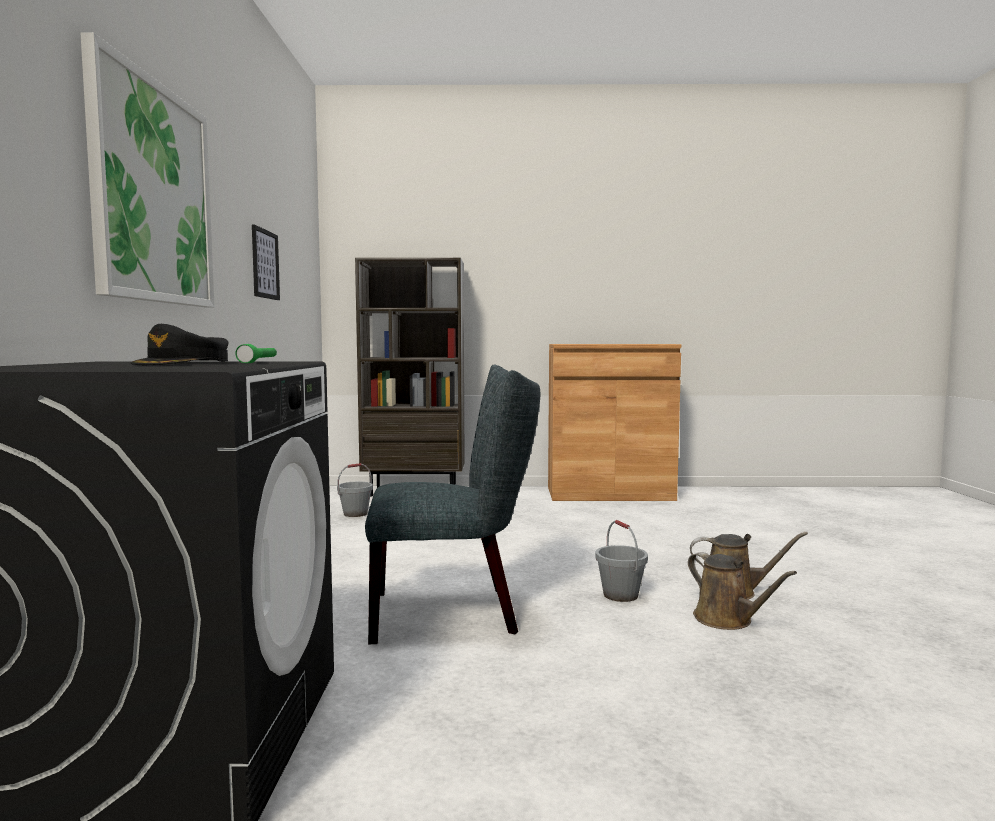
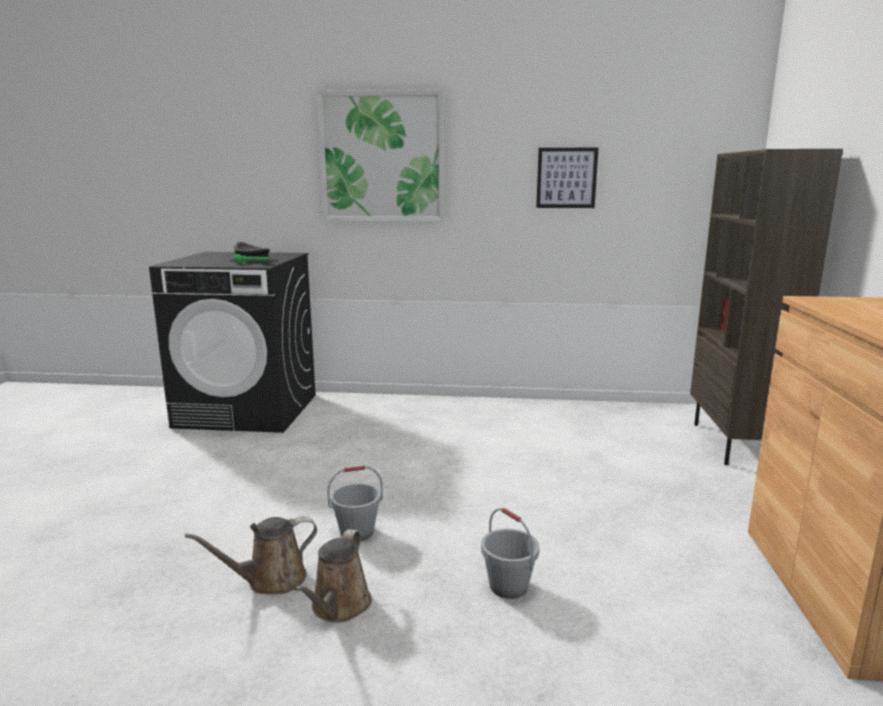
camera: 95 degrees right, 10 degrees up
(355, 514) = (615, 422): grey bucket -> grey bucket (508, 586)
(453, 612) = (351, 461): grey chair -> none

